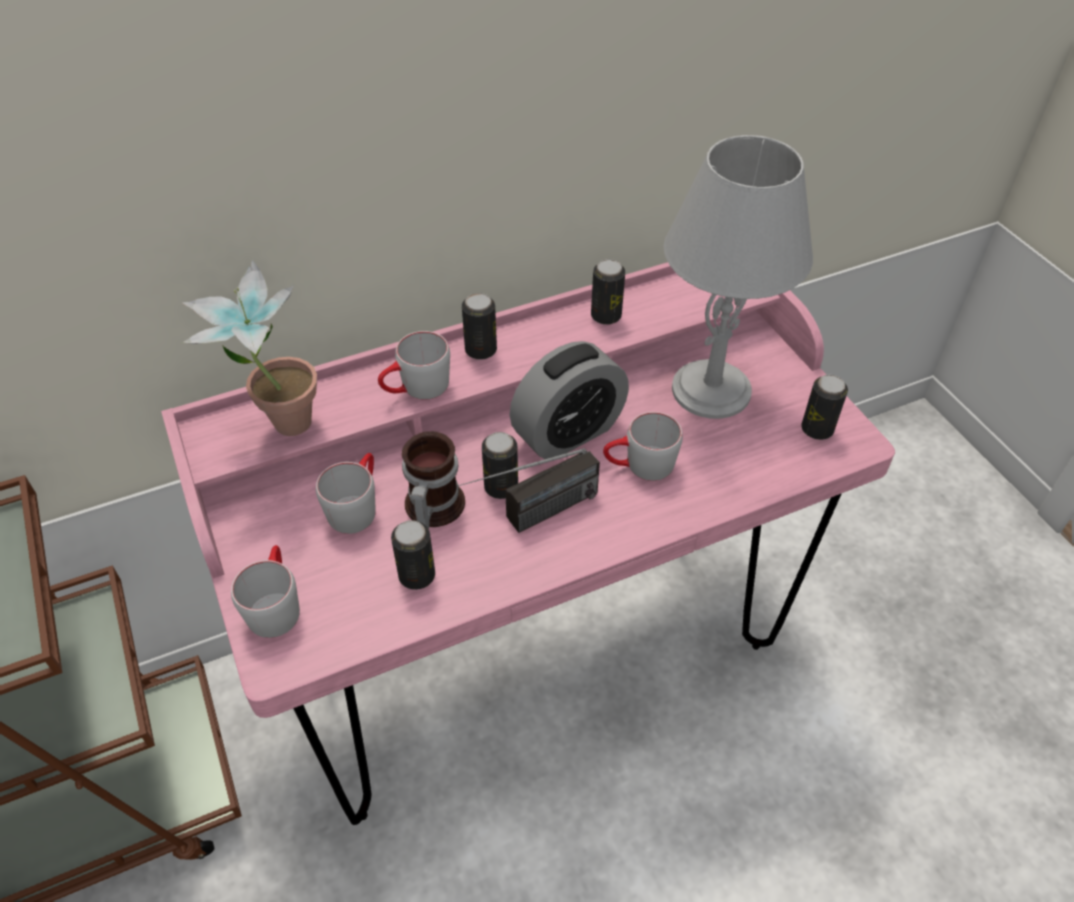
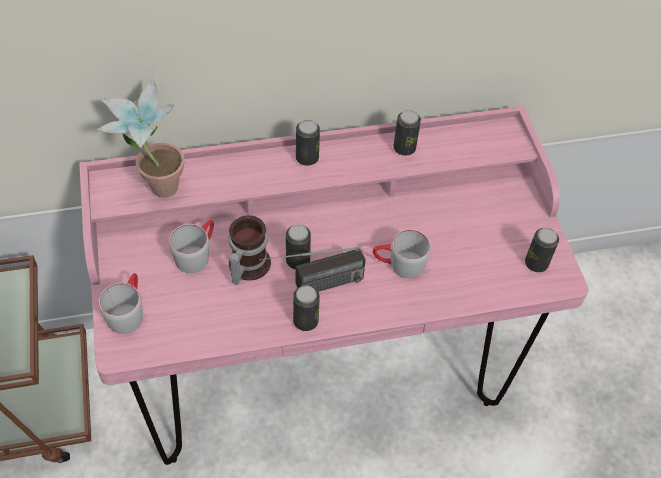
camera: 10 degrees right, 5 degrees up
(416, 389) = (254, 179): grey mug -> none
(417, 576) = (224, 312): can -> can (305, 321)
(568, 433) = (356, 230): alarm clock -> none
(711, 391) = (468, 218): grey table lamp -> none

